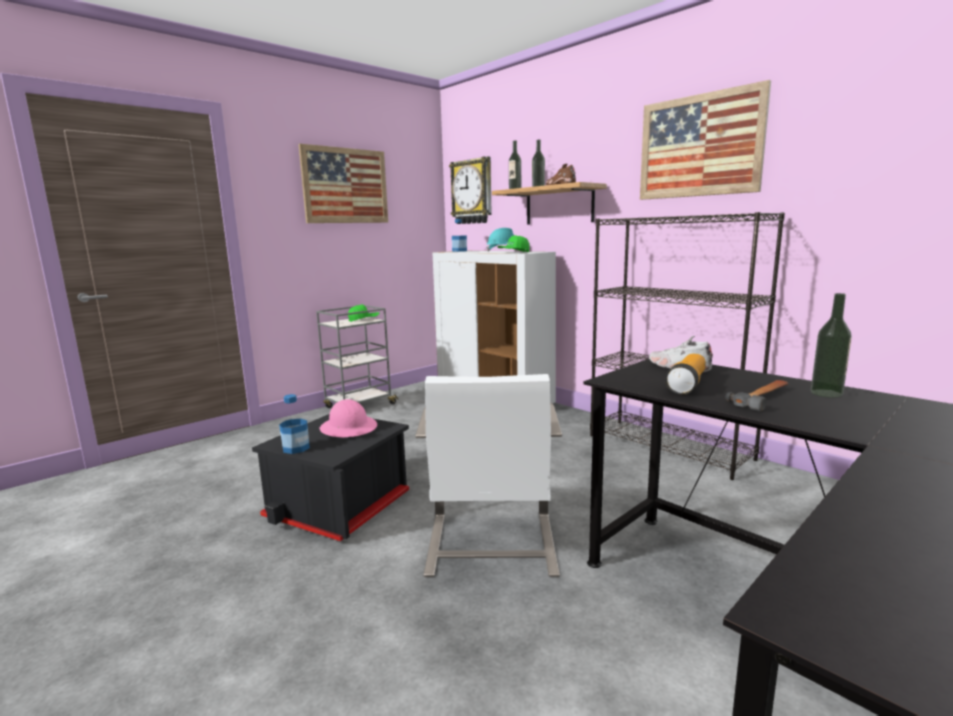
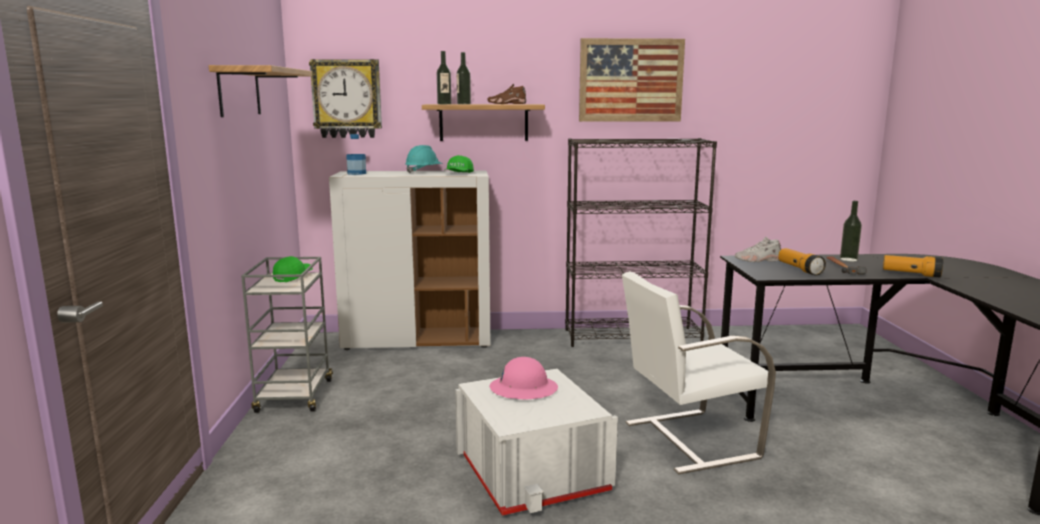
camera: 50 degrees left, 0 degrees up
(296, 448) = (539, 419): bottle -> none
(341, 504) = (533, 474): black storage box -> white storage box
(345, 186) = (239, 92): picture -> shelf
(490, 545) = (687, 440): white chair -> white chair turned 120 degrees clockwise
(854, 433) = (911, 274): none -> flashlight

